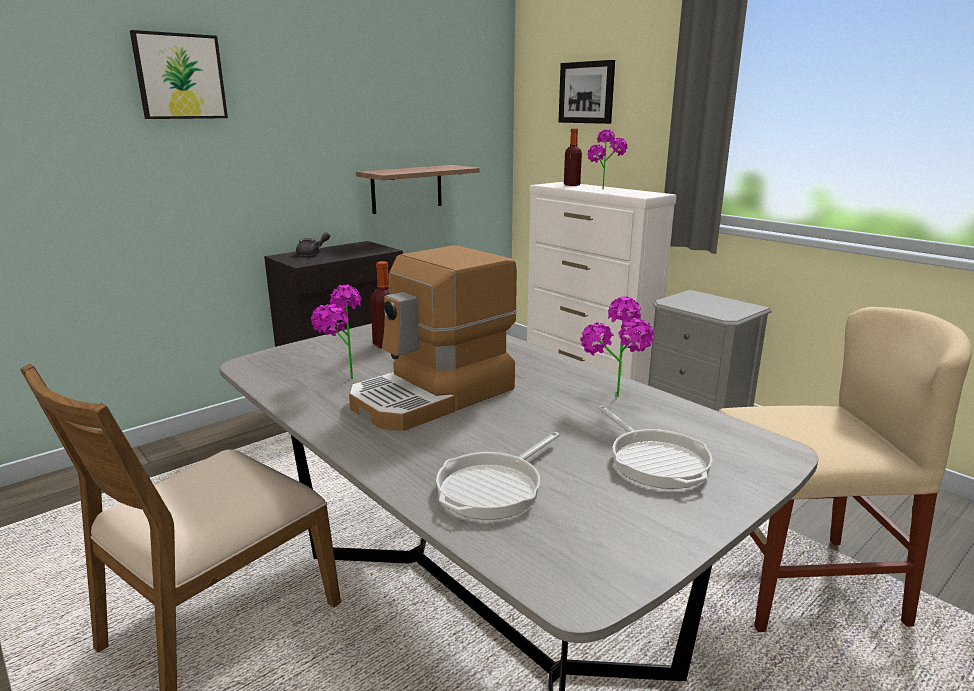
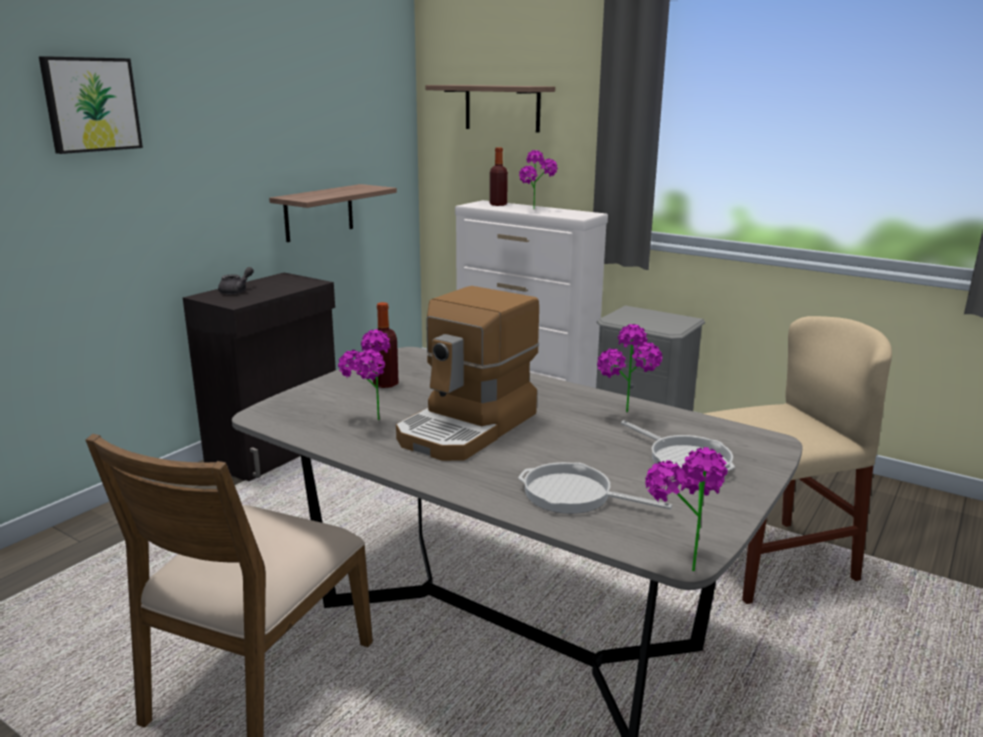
camera: 15 degrees left, 0 degrees up
(494, 487) = (573, 495): frying pan -> frying pan turned 90 degrees clockwise
(569, 600) = (679, 563): none -> potted plant
(587, 92) = (502, 108): picture -> shelf

